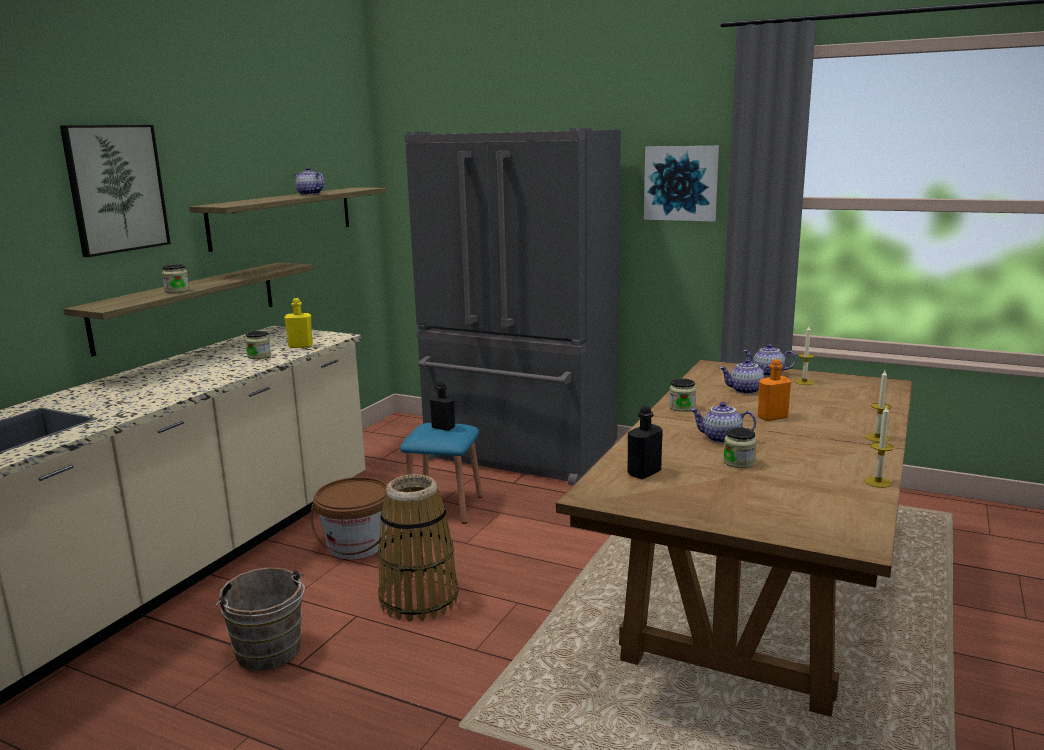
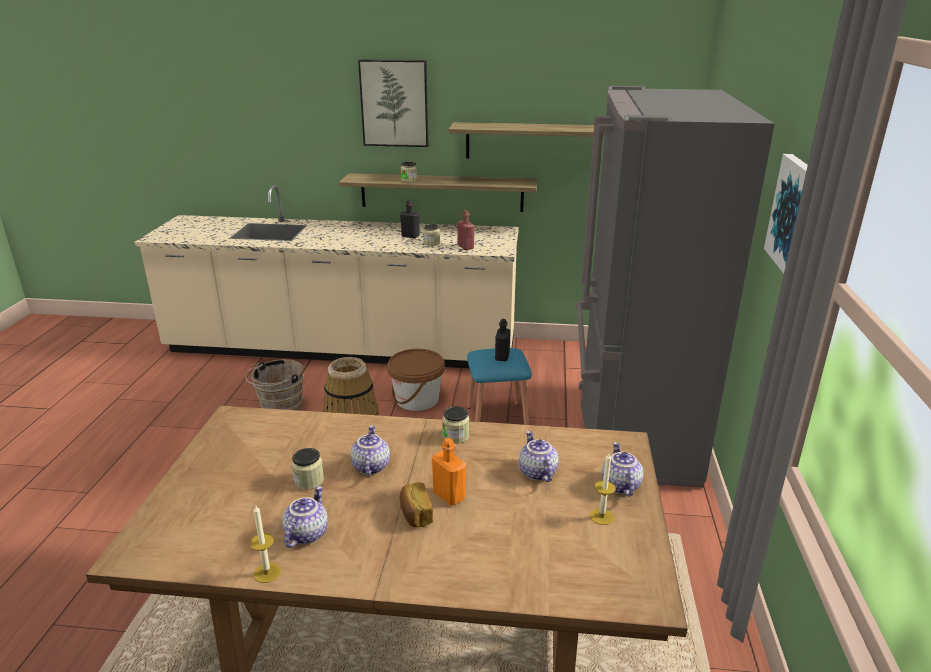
camera: 70 degrees right, 10 degrees up
(300, 346) = (465, 247): yellow bottle -> red bottle
(309, 194) = (565, 127): teapot -> teapot (306, 533)
(644, 473) = (278, 434): black bottle -> black bottle (410, 236)
(797, 429) = (415, 514): none -> bread
(877, 438) = (404, 577): candle -> none

